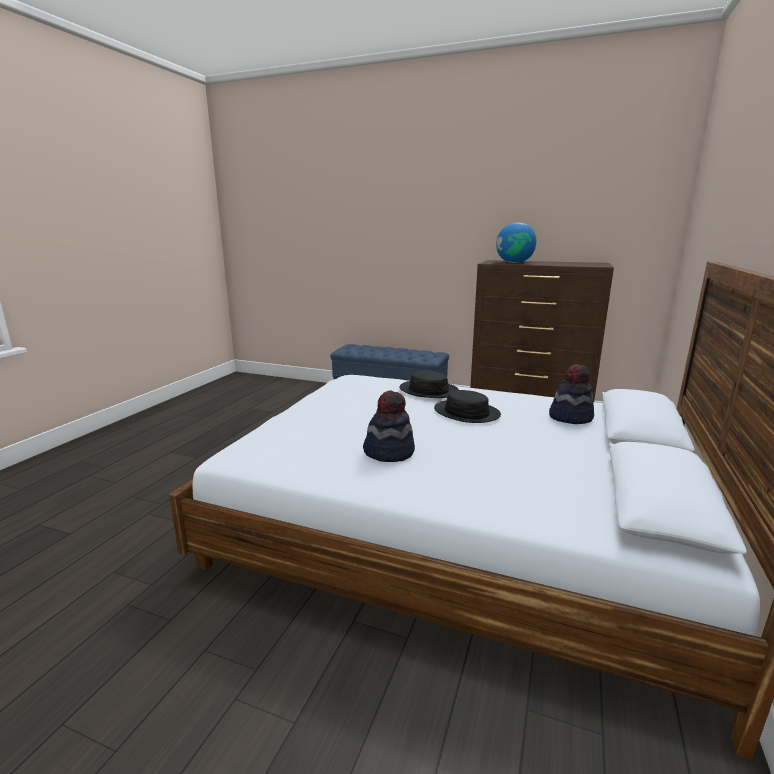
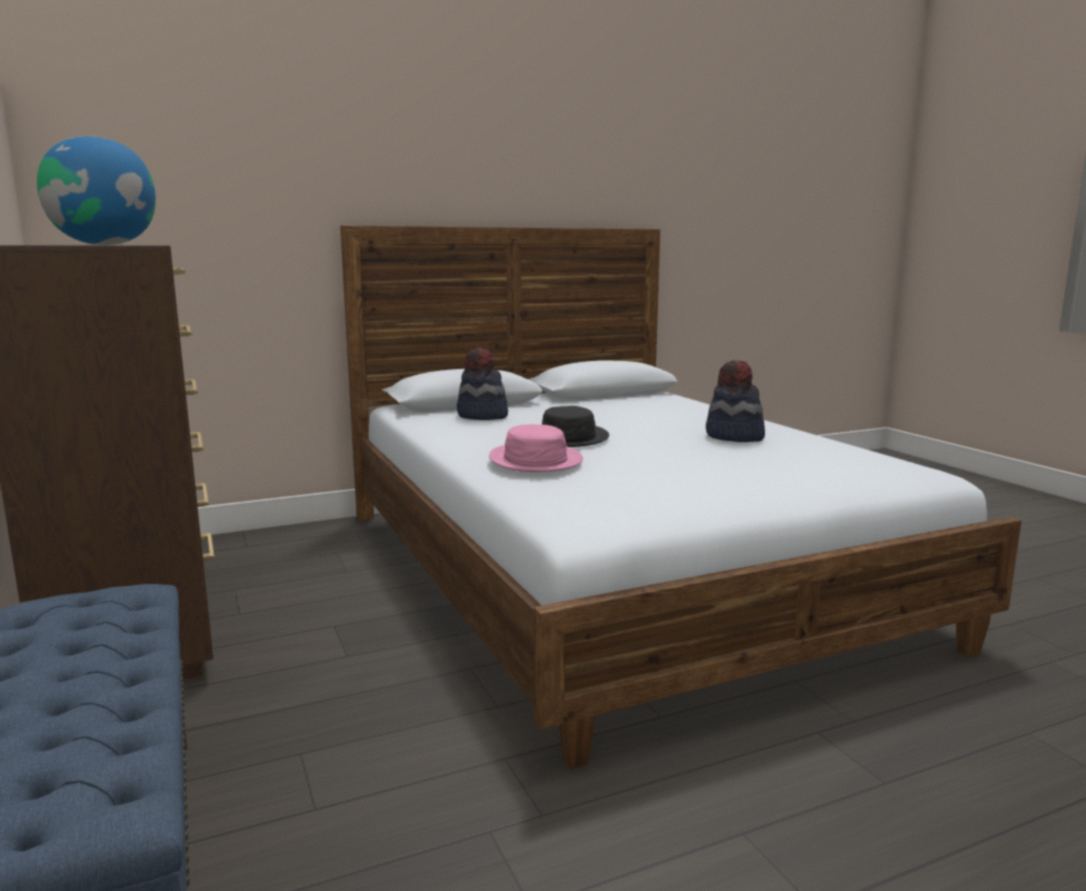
camera: 135 degrees left, 5 degrees down
(428, 390) = (535, 460): black hat -> pink hat

